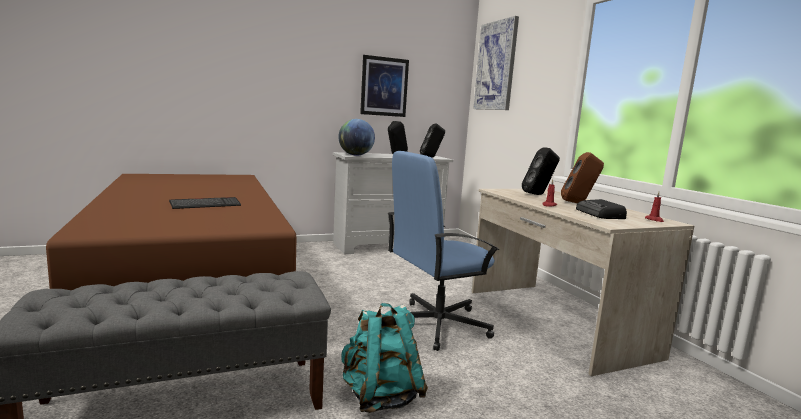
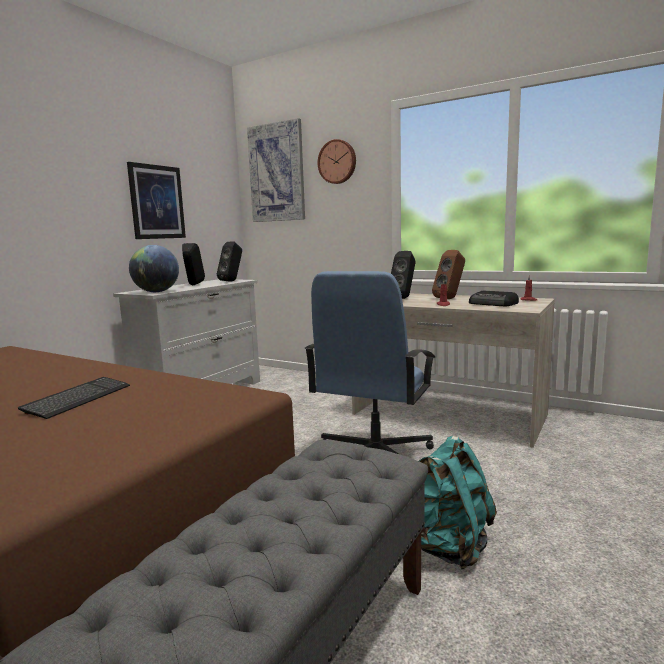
camera: 35 degrees left, 0 degrees up
(539, 57) = (337, 162): none -> wall clock

